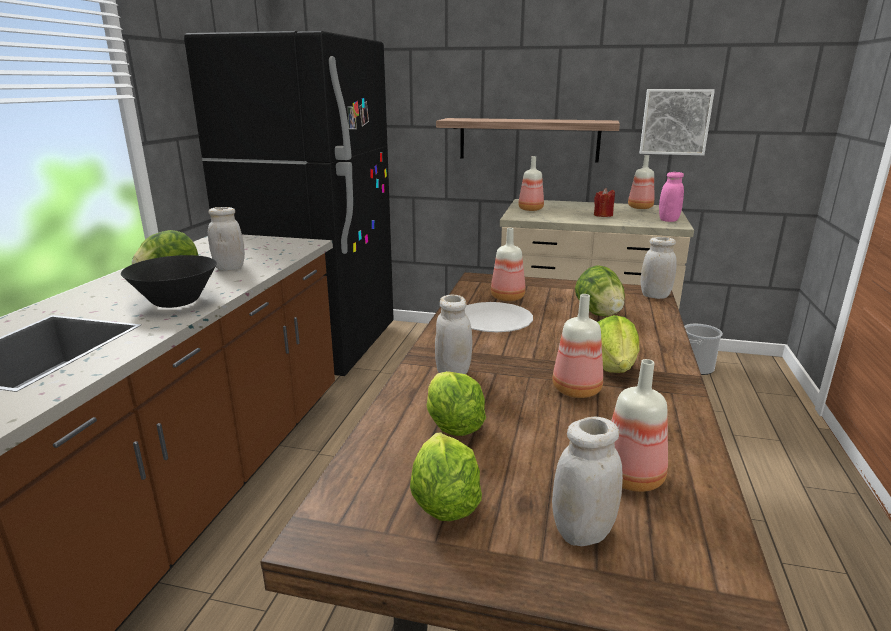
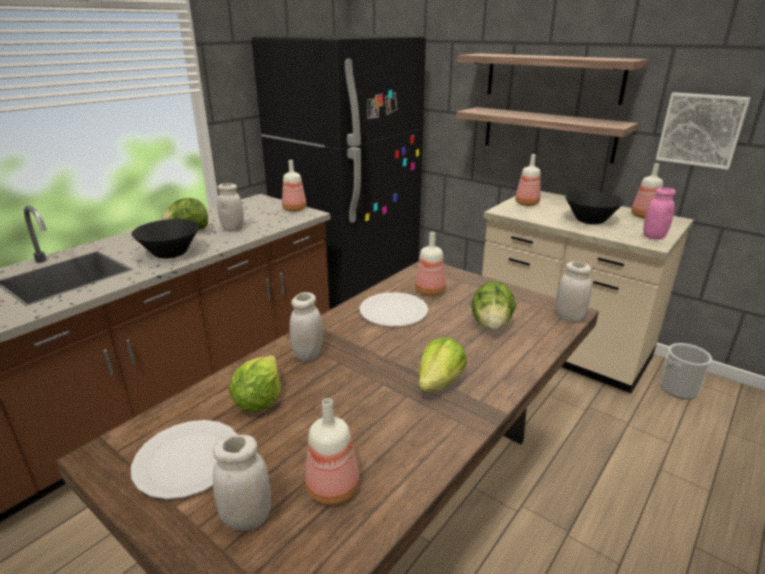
camera: 25 degrees right, 5 degrees up
(444, 503) = (188, 460): lettuce -> white plate
(528, 82) = (552, 77): none -> shelf
(578, 390) = (384, 397): bottle -> bottle (295, 209)
(603, 215) = (590, 220): red candle -> black bowl

